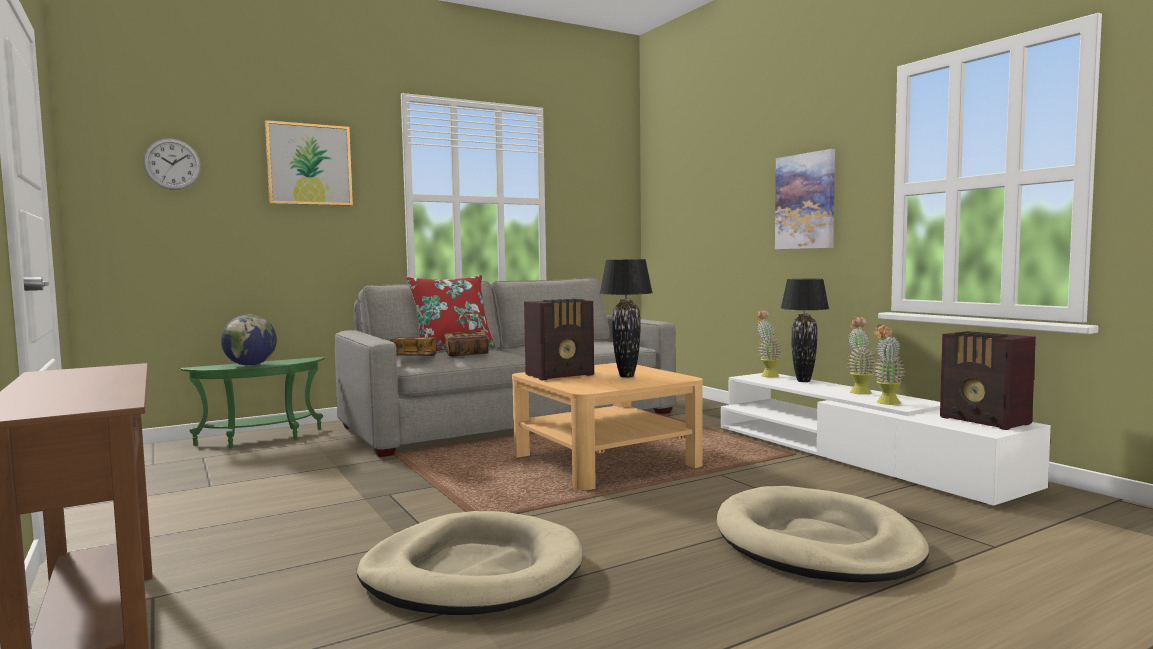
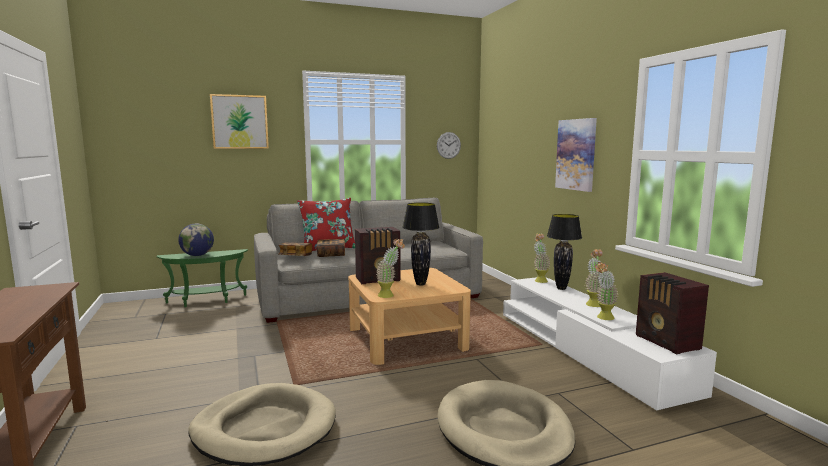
camera: 10 degrees right, 5 degrees up
(172, 164) = (151, 125): wall clock -> wall clock (448, 145)
(597, 387) = (390, 295): none -> potted plant

